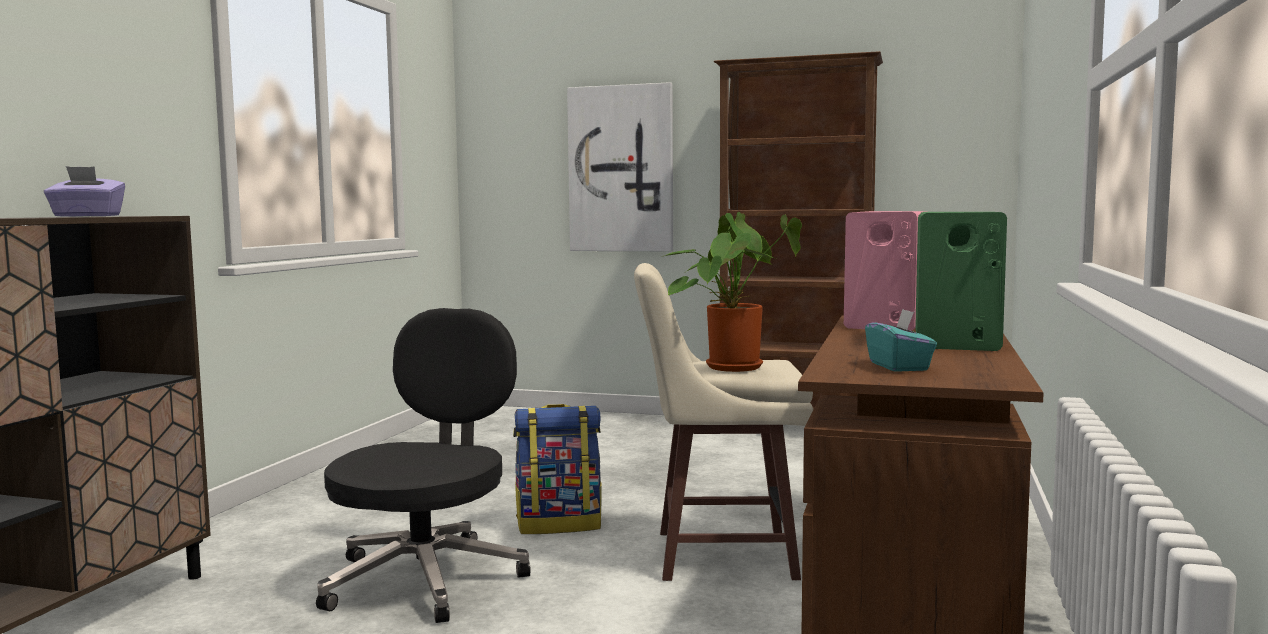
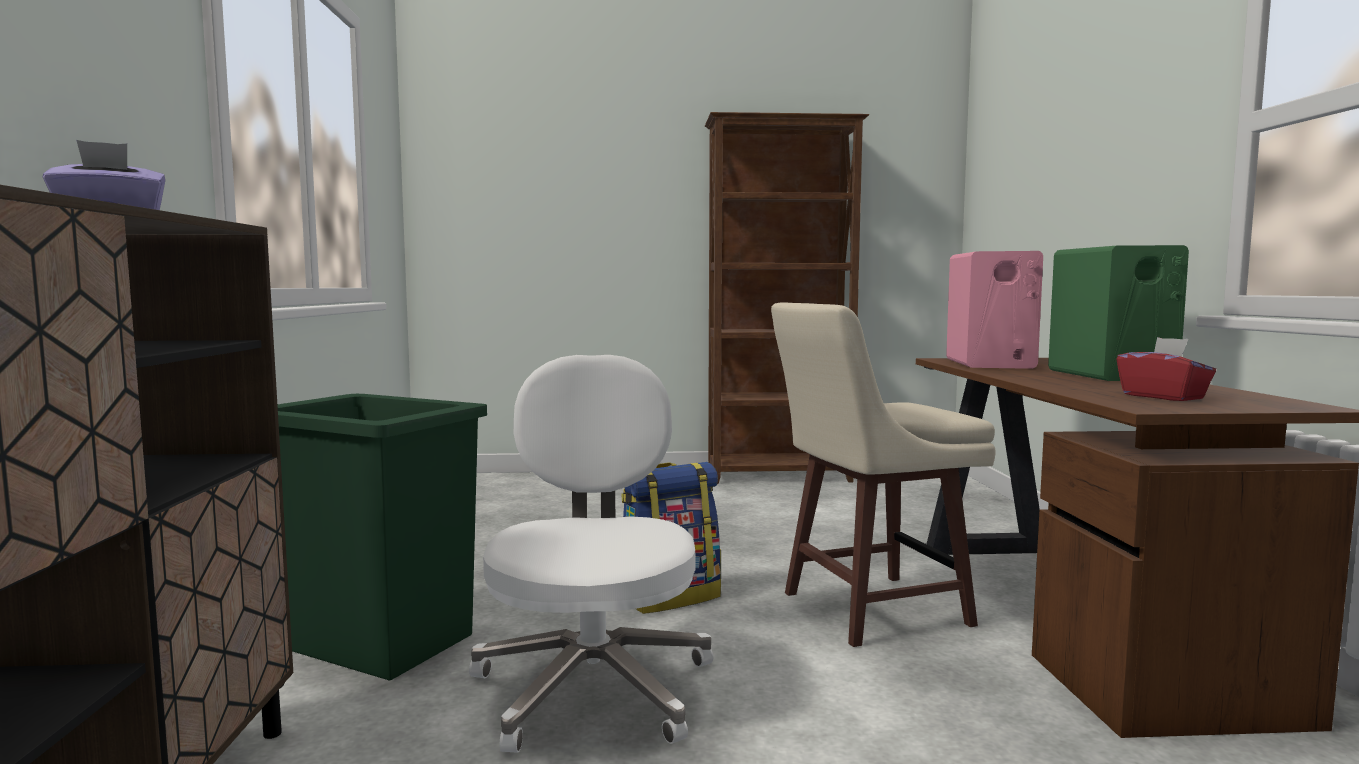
camera: 20 degrees left, 0 degrees up
(312, 528) = (378, 640): none -> green trash can
(427, 578) = (593, 685): black office chair -> white office chair
(621, 169) = (593, 221): picture -> none
(733, 366) = (891, 409): potted plant -> none
(899, 367) = (1163, 397): turquoise tissue box -> red tissue box

